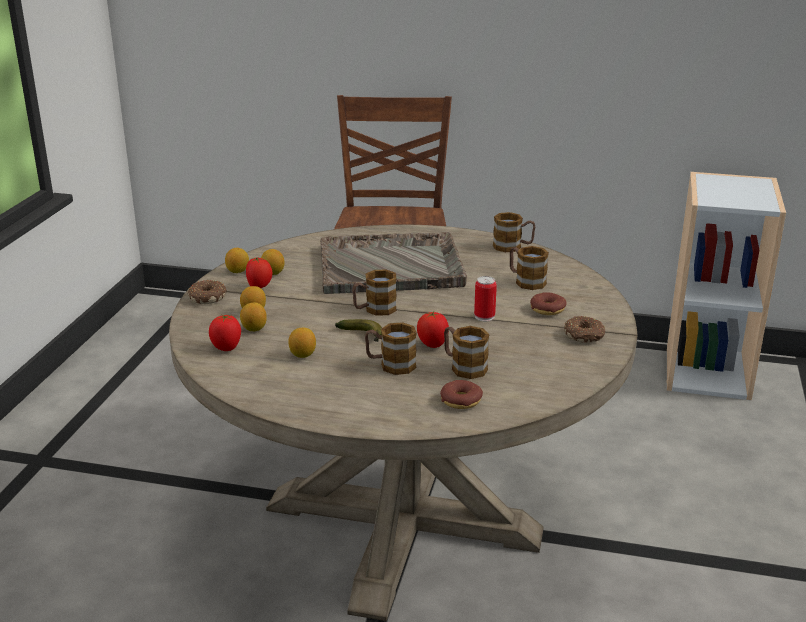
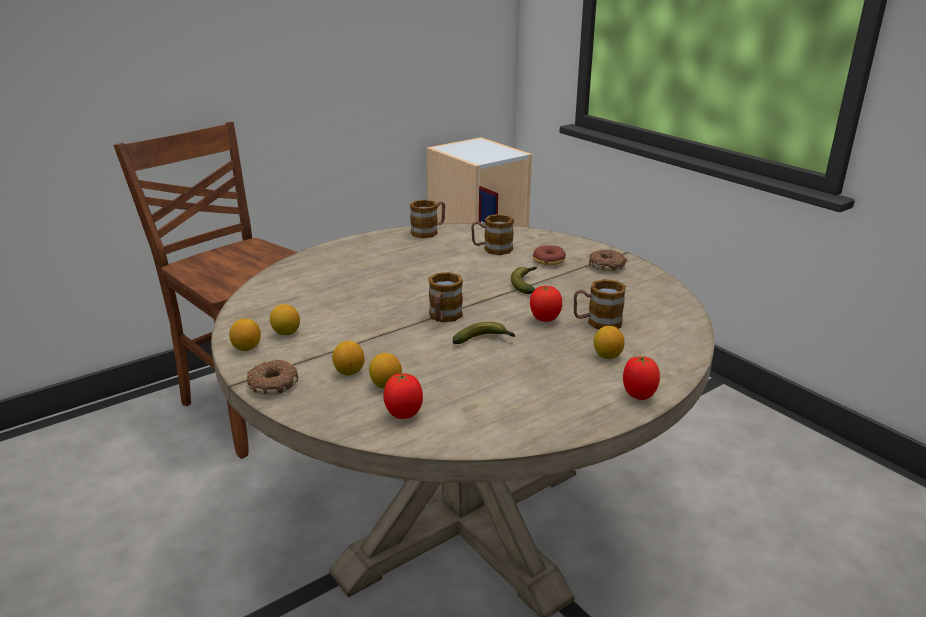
camera: 50 degrees left, 0 degrees up
(259, 287) = (303, 350): tomato -> tomato (638, 394)
(302, 355) = (477, 380): lemon -> lemon (607, 356)
(390, 365) = (553, 349): mug -> none
(392, 266) = (376, 281): grey tray -> none
(461, 401) = (652, 345): donut -> none
(484, 317) = (526, 284): can -> banana

